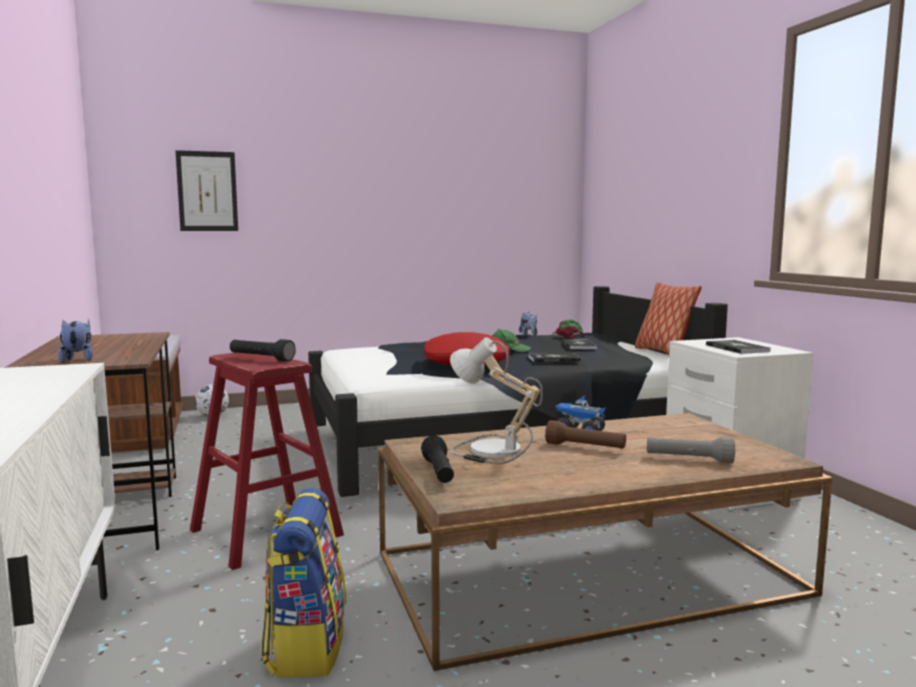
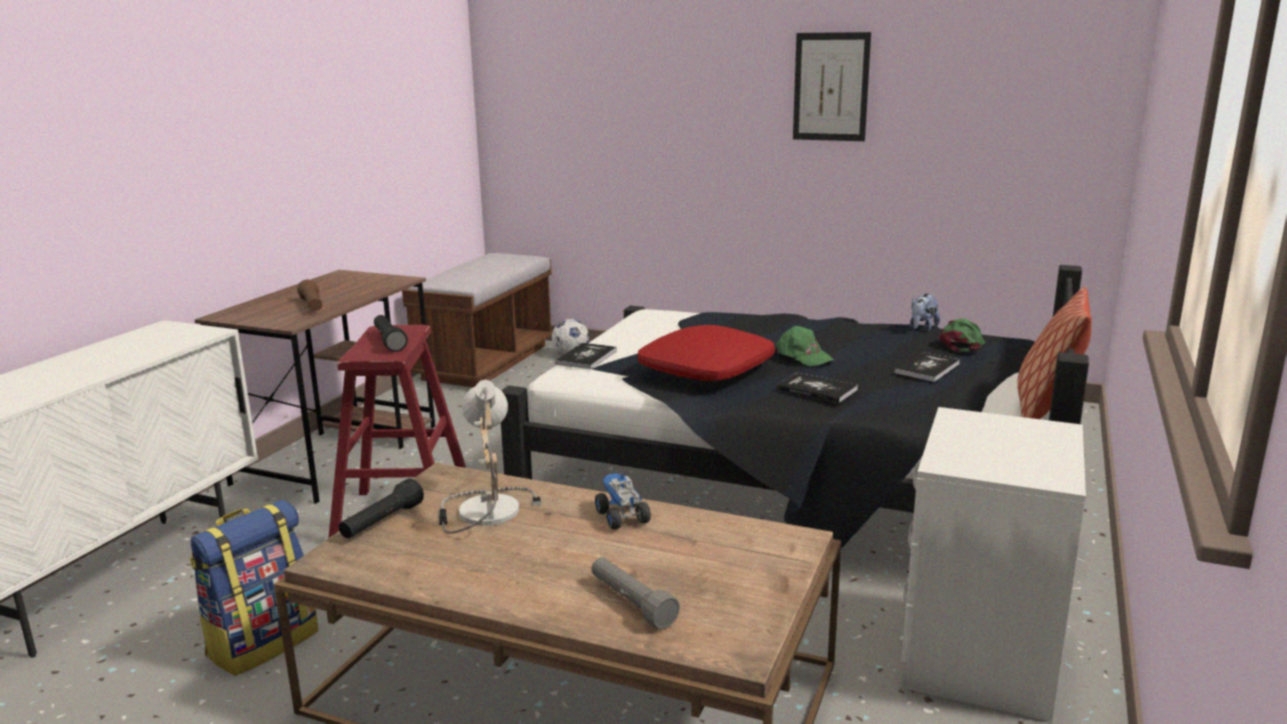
camera: 40 degrees right, 10 degrees up
(78, 360) = (265, 314): plush toy -> none
(207, 191) = (583, 89): picture -> picture (831, 87)
(585, 447) = (573, 541): brown flashlight -> brown flashlight (312, 306)
(737, 348) = (984, 451): book -> book (586, 357)

